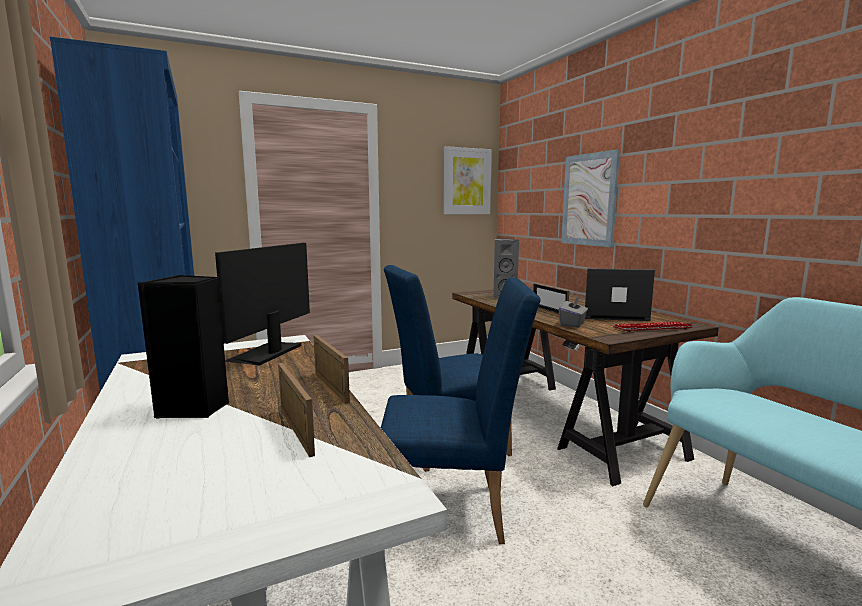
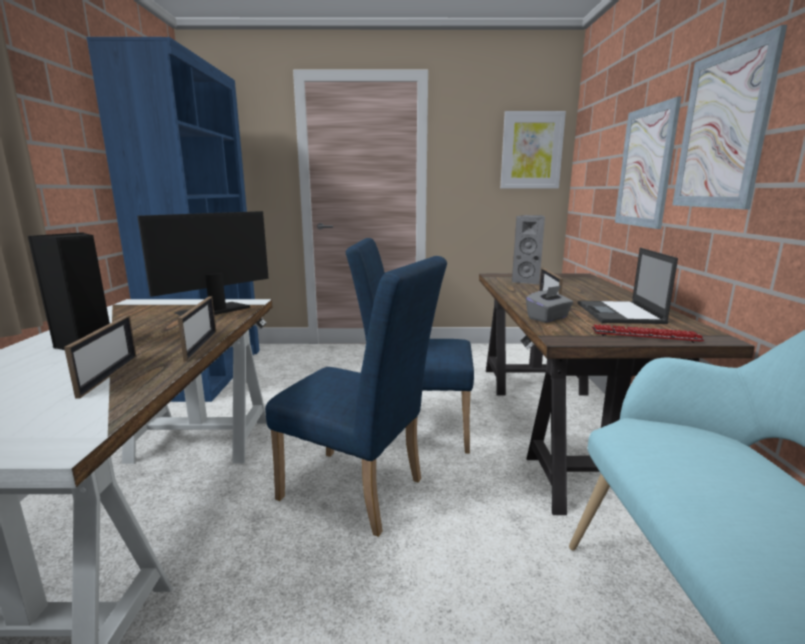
camera: 25 degrees right, 5 degrees up
(610, 314) = (620, 313): laptop -> laptop turned 120 degrees counterclockwise
(663, 176) = (722, 130): none -> picture

